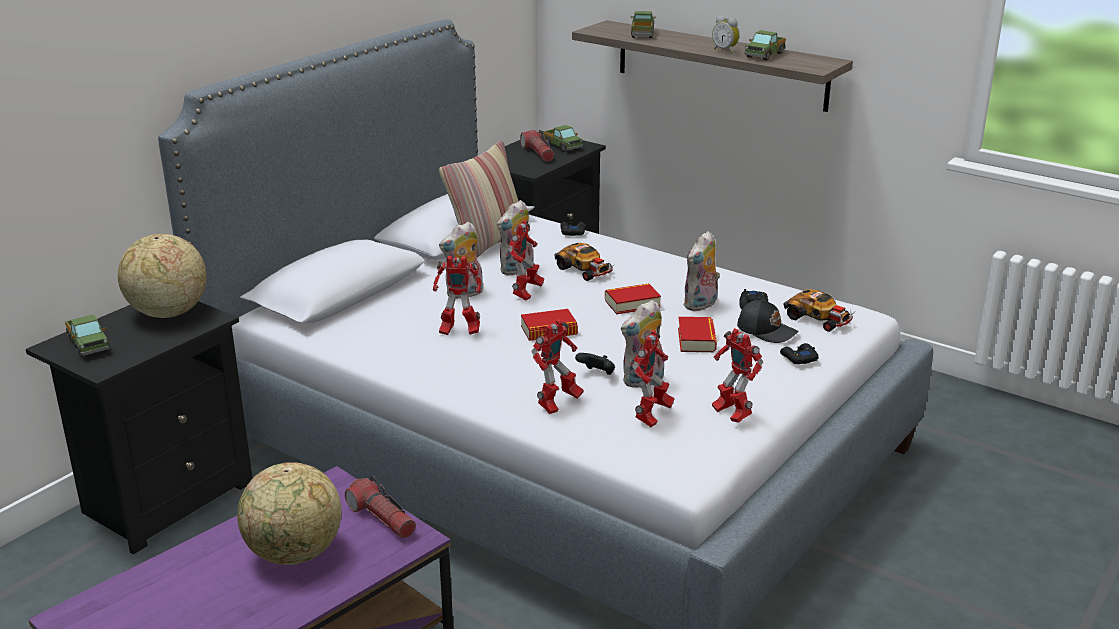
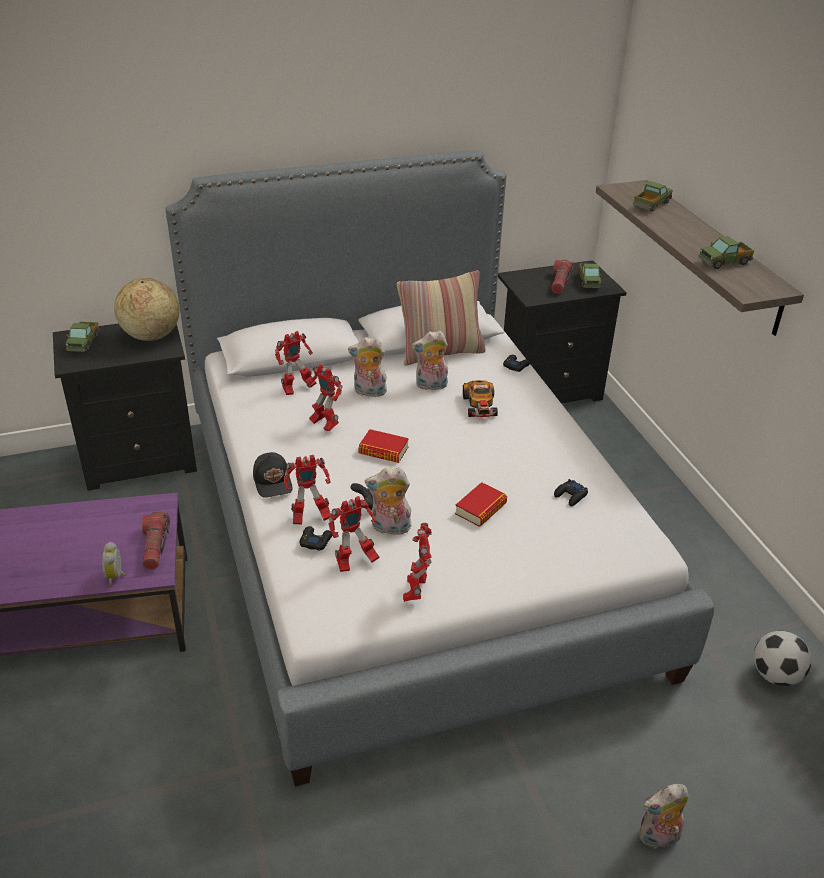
camera: 35 degrees right, 10 degrees up
(295, 554) = (82, 547): globe -> none
(526, 293) = (411, 410): toy robot -> toy robot (297, 389)
(632, 304) = (475, 453): book -> none
(701, 305) = (527, 477): plush toy -> plush toy (658, 838)
(725, 50) = (696, 246): alarm clock -> alarm clock (117, 576)
(766, 330) = (547, 526): black cap -> black cap (273, 482)
(798, 358) = (538, 565): black game controller -> black game controller (315, 541)
(818, 319) = (607, 535): toy car -> none
(962, 414) = (775, 675): none -> football

